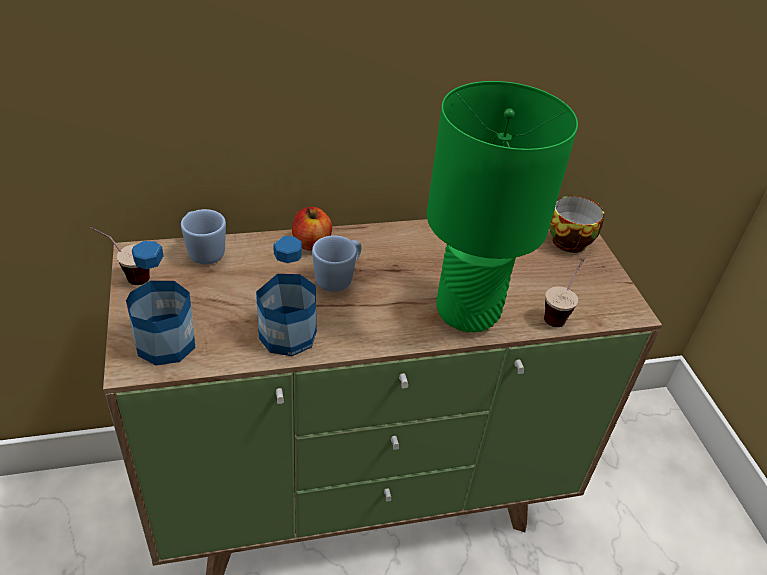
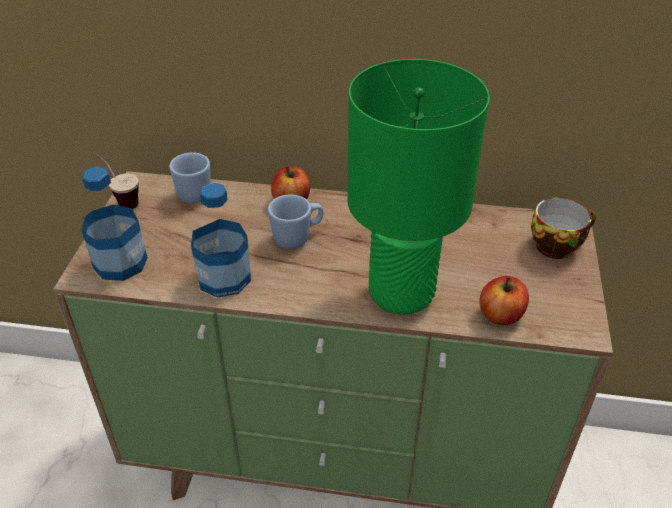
camera: 25 degrees right, 0 degrees up
(559, 313) = (501, 315): cup -> apple

